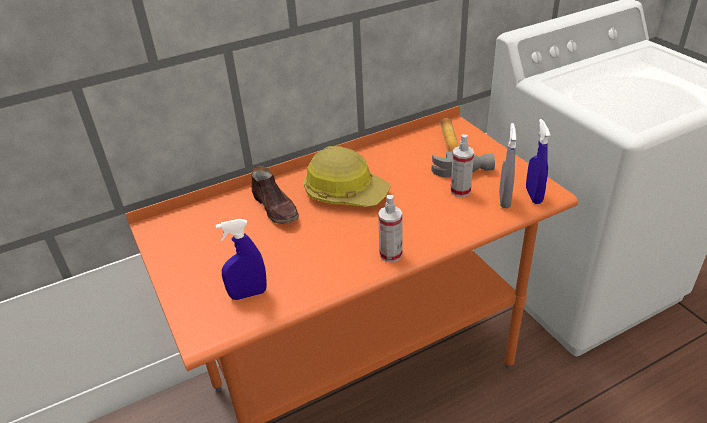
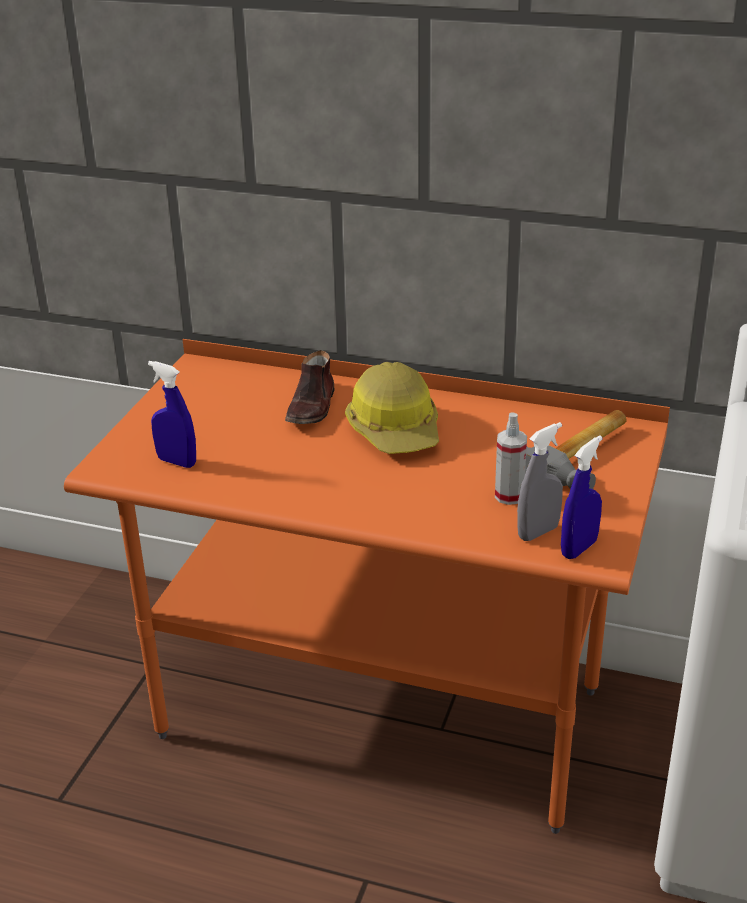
camera: 45 degrees right, 5 degrees down
(391, 254) = (336, 507): spray bottle -> none

